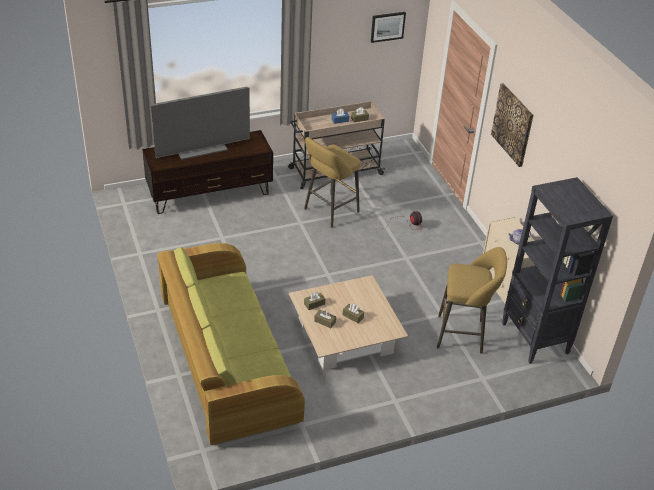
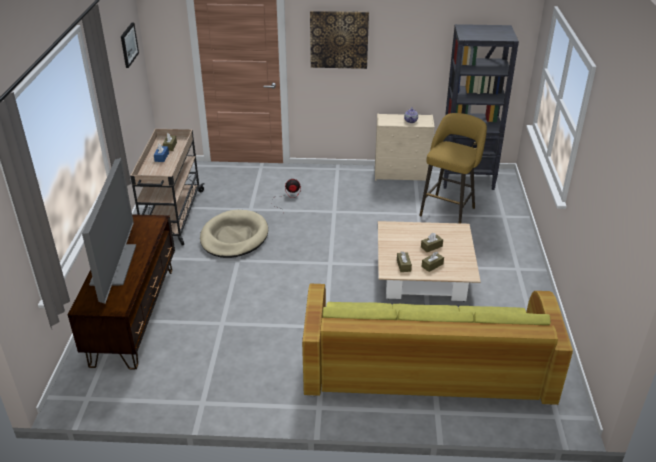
camera: 65 degrees left, 5 degrees down
(329, 211) = (234, 237): yellow stool -> beige dog bed

